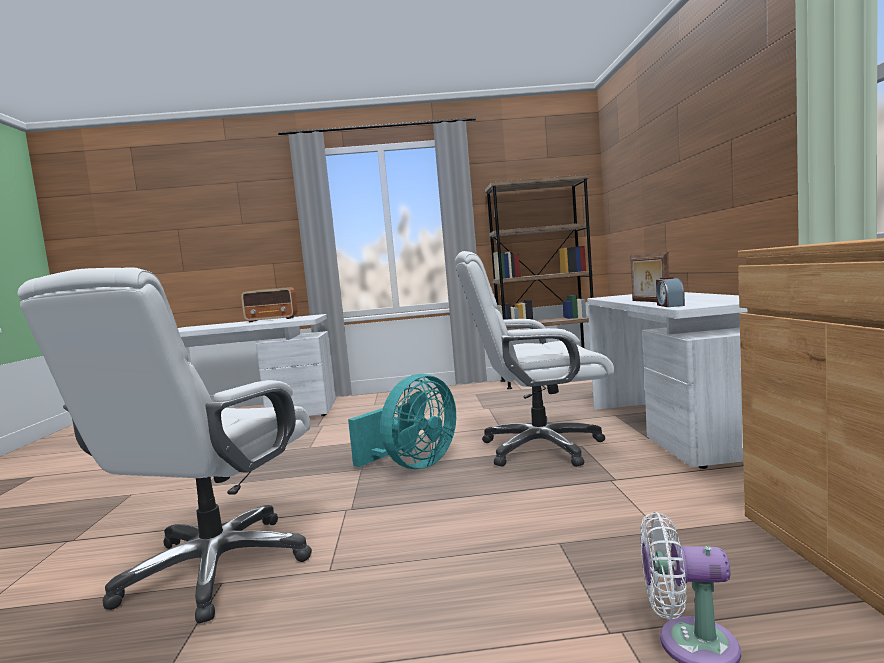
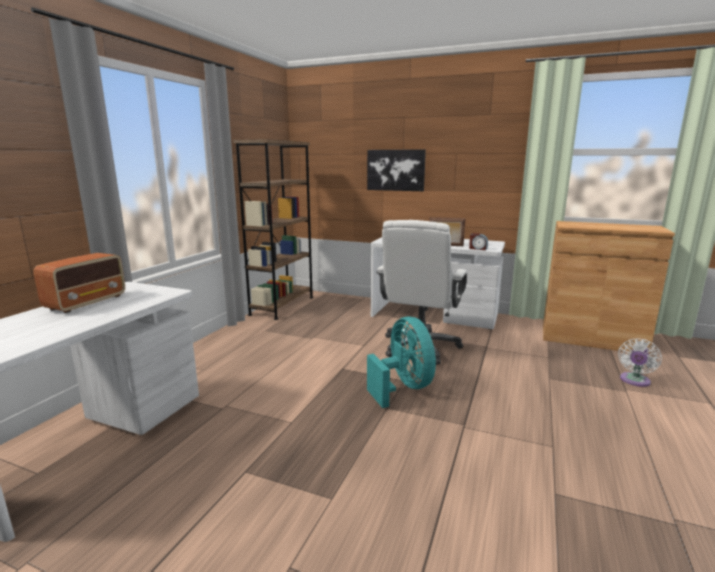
camera: 65 degrees left, 10 degrees up
(215, 568) = (531, 496): white office chair -> none
(672, 189) = (395, 170): none -> picture

